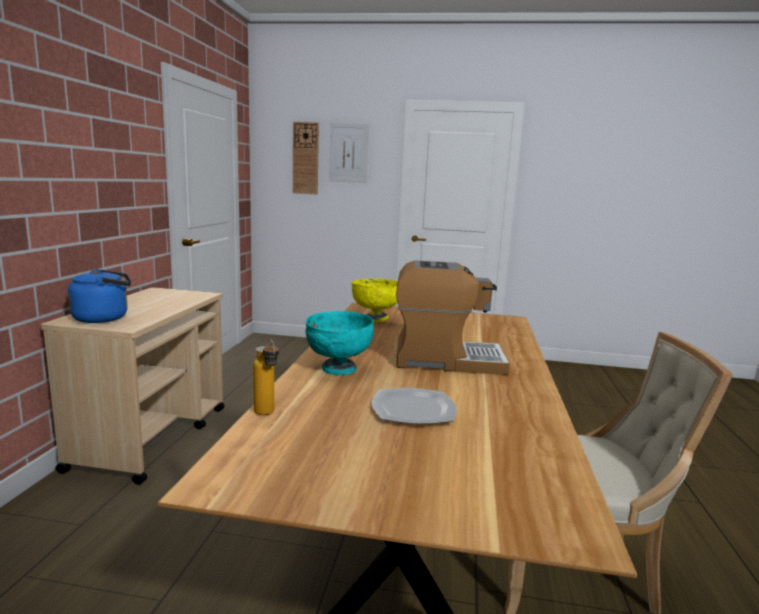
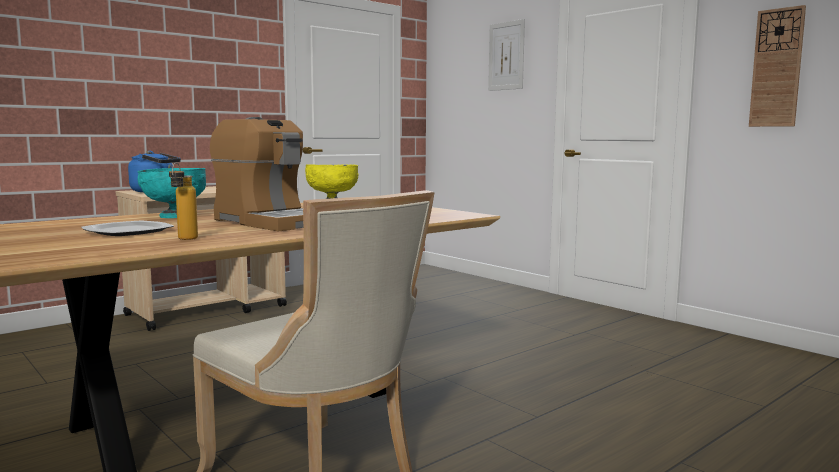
camera: 40 degrees right, 5 degrees down
(267, 415) = (49, 222): bottle -> bottle (184, 240)
(305, 158) = (469, 68): wall clock -> wall clock (777, 68)

